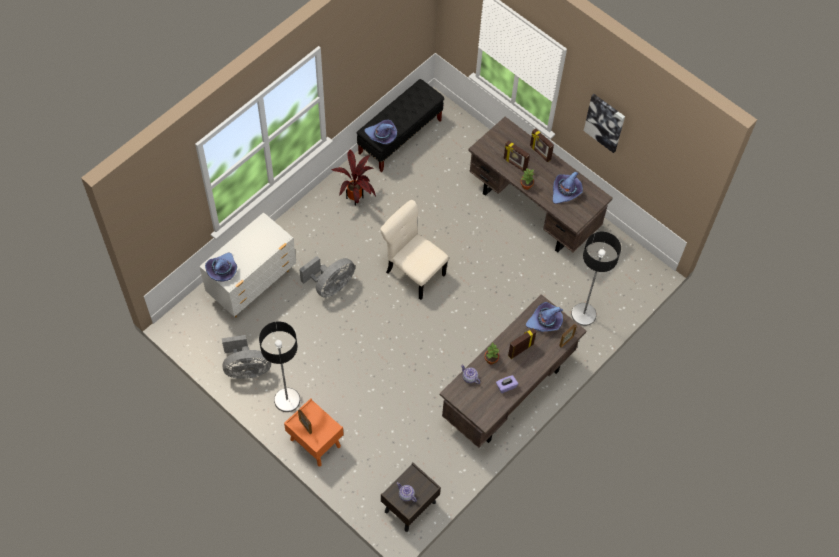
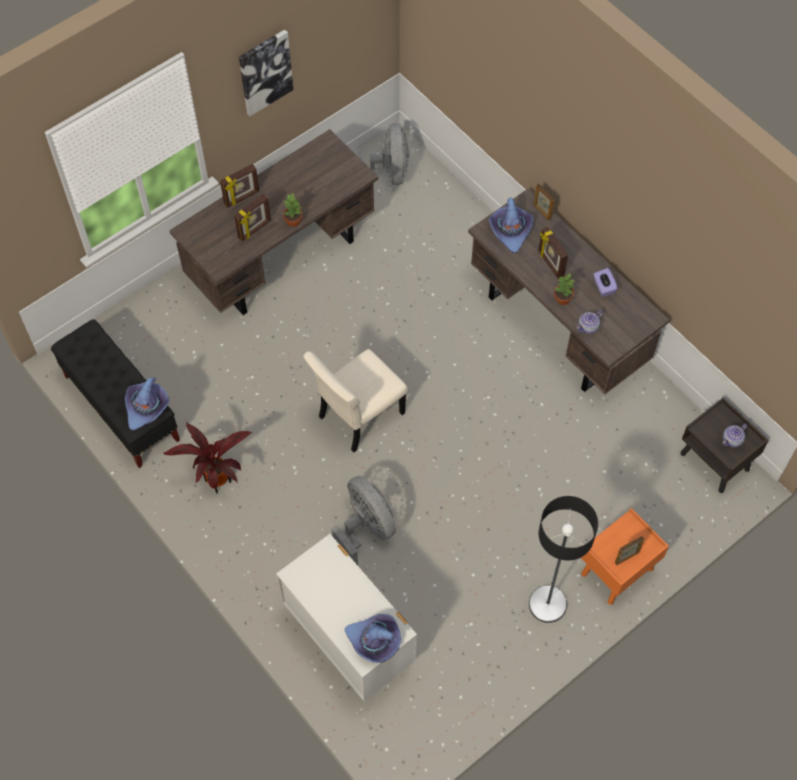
camera: 80 degrees left, 0 degrees up
(246, 369) = (492, 658): grey fan -> grey fan (388, 175)
(566, 191) = (311, 177): purple hat -> none
(583, 314) = (451, 227): floor lamp -> none

